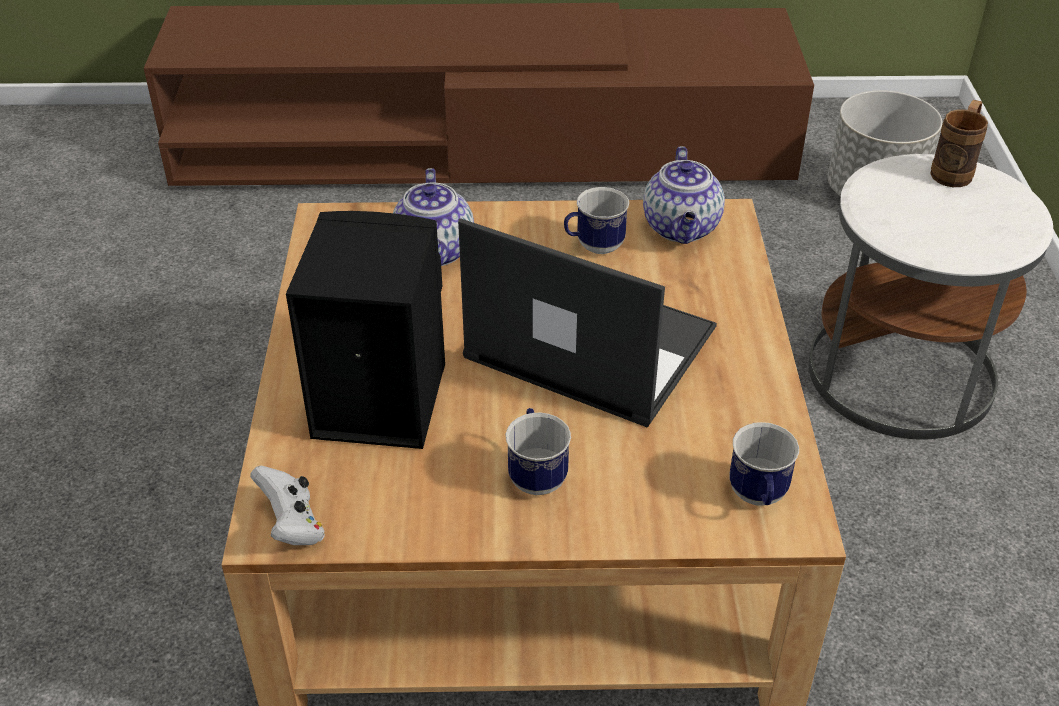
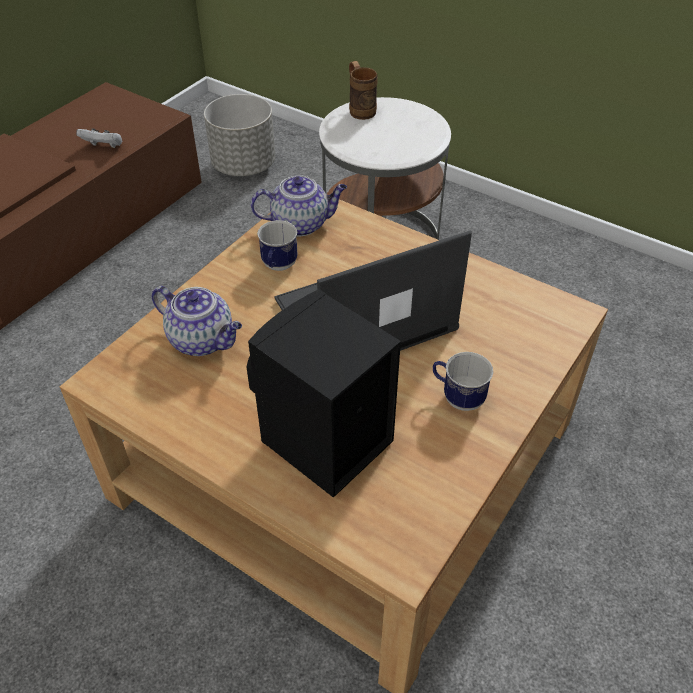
camera: 55 degrees left, 5 degrees up
(292, 525) = (409, 547): white game controller -> white game controller (104, 147)
(682, 229) = (301, 224): teapot -> teapot turned 45 degrees counterclockwise
(758, 498) = (546, 316): mug -> none

